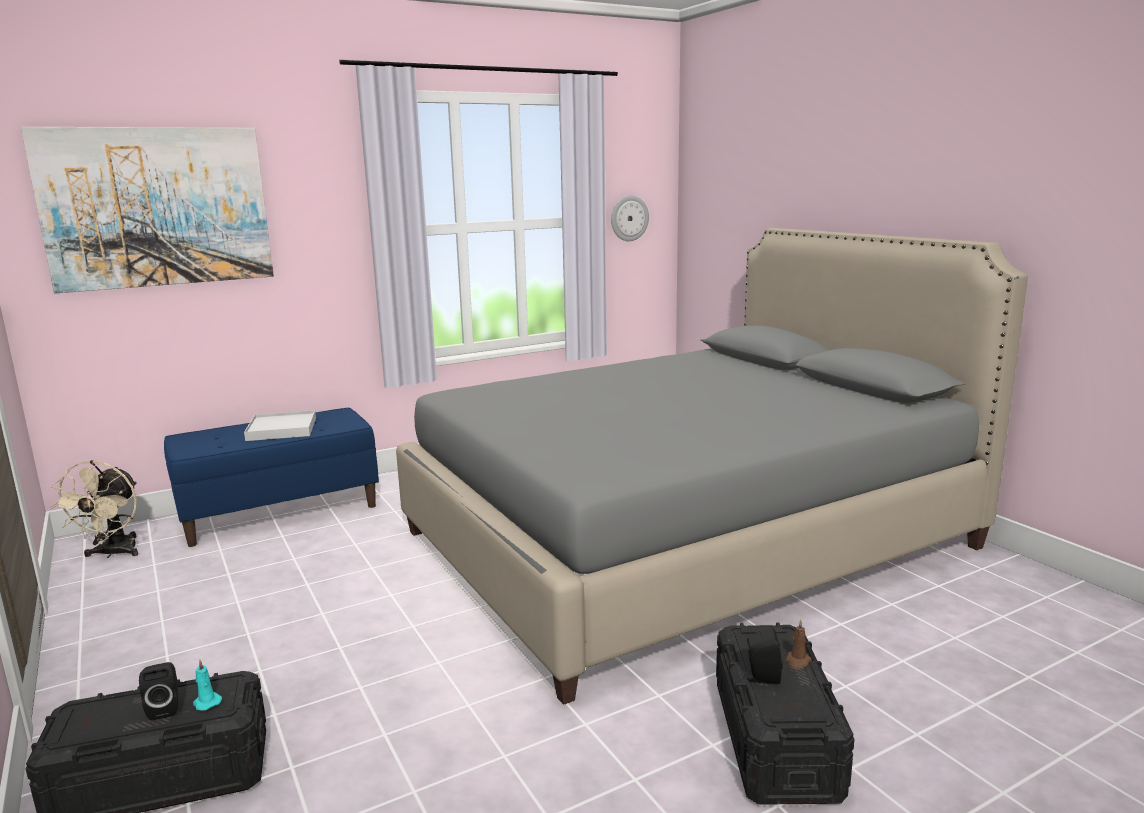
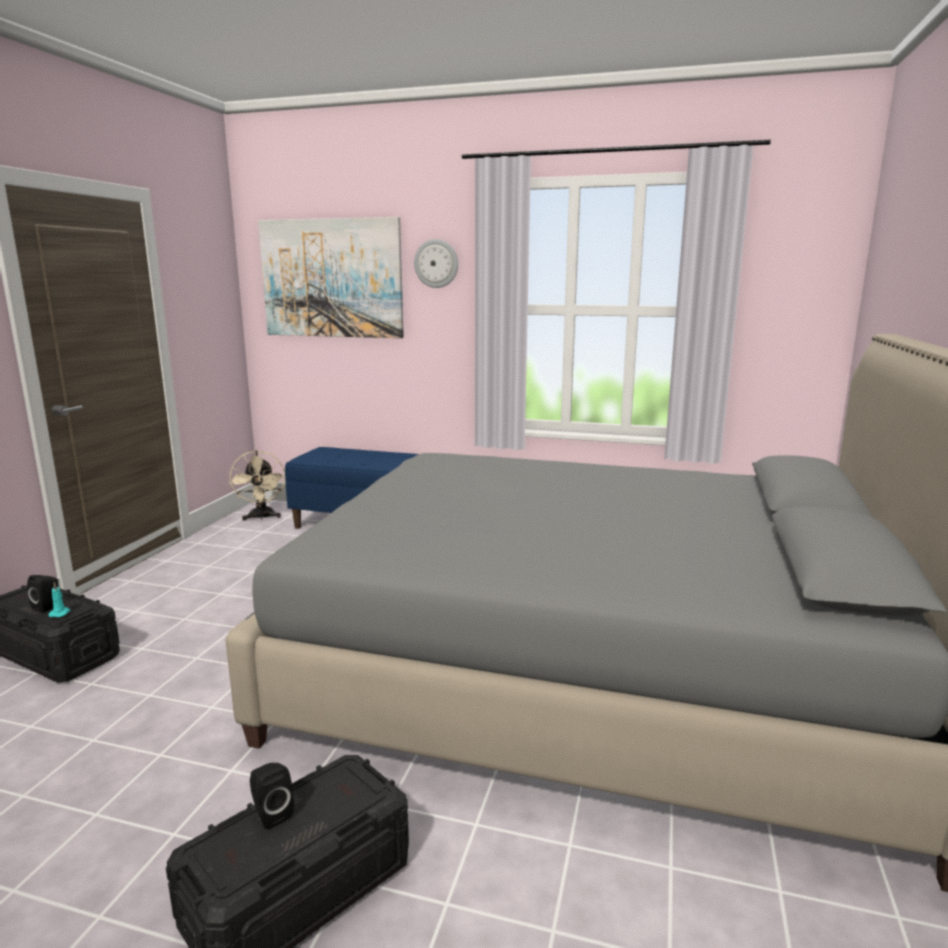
camera: 45 degrees right, 0 degrees up
(113, 553) = (261, 517): beige fan -> beige fan turned 60 degrees counterclockwise
(282, 429) = (376, 460): white tray -> none
(629, 218) = (779, 312): wall clock -> wall clock (436, 263)
(797, 661) = (324, 824): brown candle -> none

